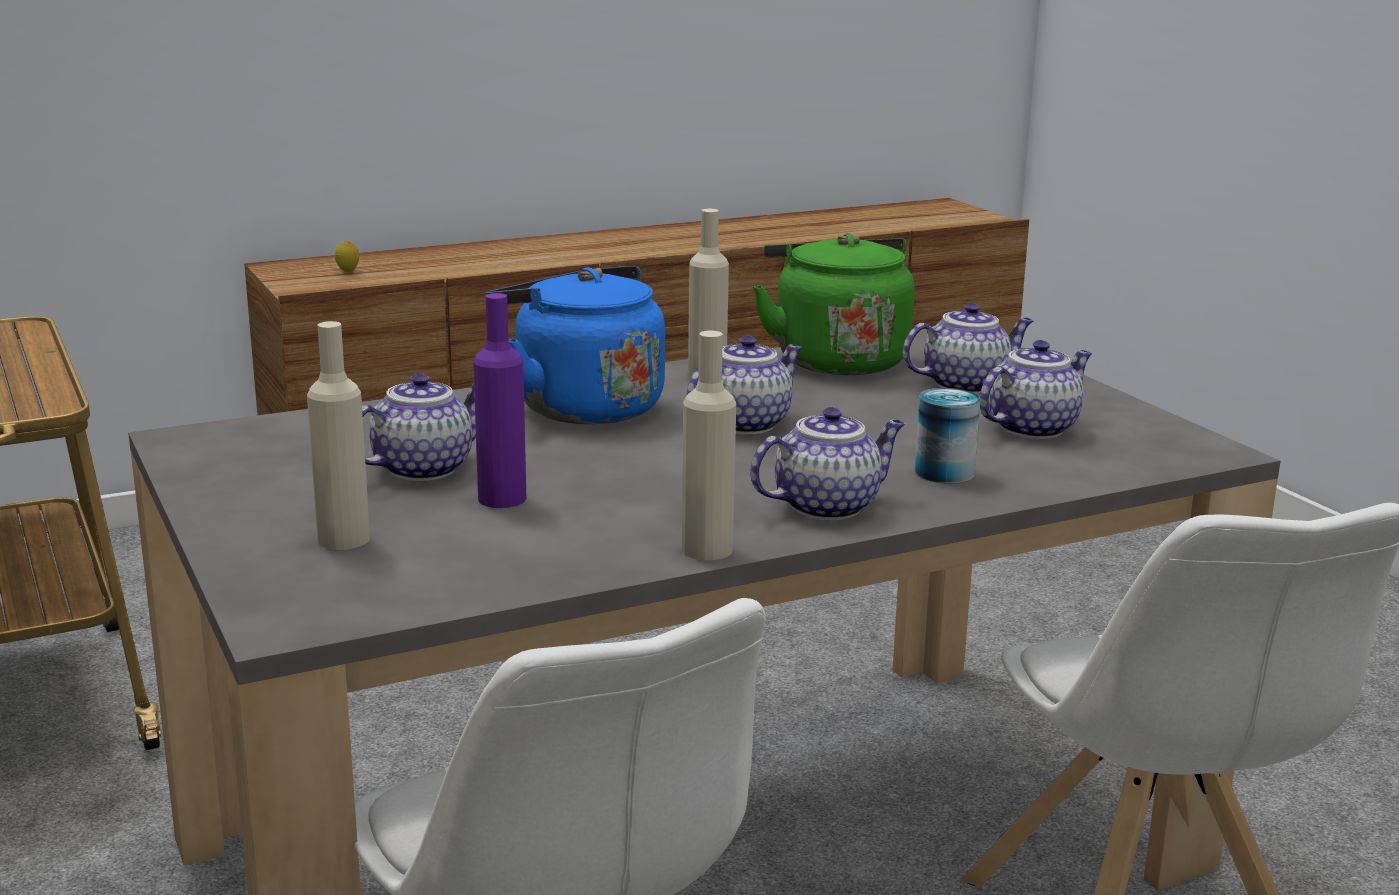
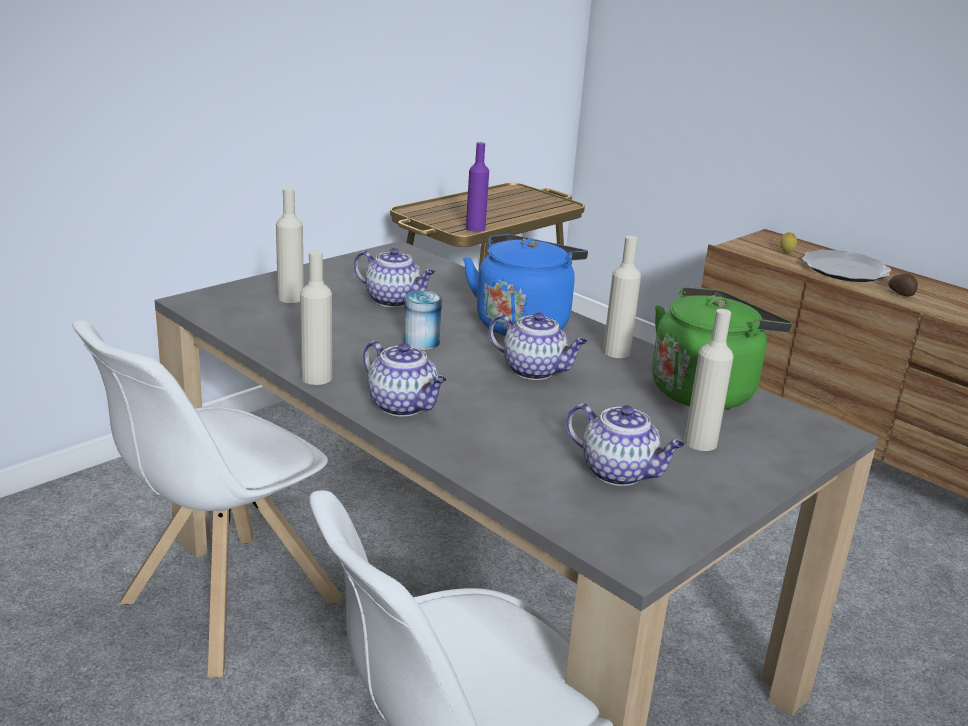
camera: 70 degrees right, 5 degrees up
(436, 263) = (845, 270): none -> plate
(502, 498) = (362, 322): purple bottle -> purple bottle (475, 228)
(533, 260) = (901, 294): none -> potato
(944, 472) = (492, 441): can -> can (421, 342)
(966, 385) = (700, 442): teapot -> beige bottle

